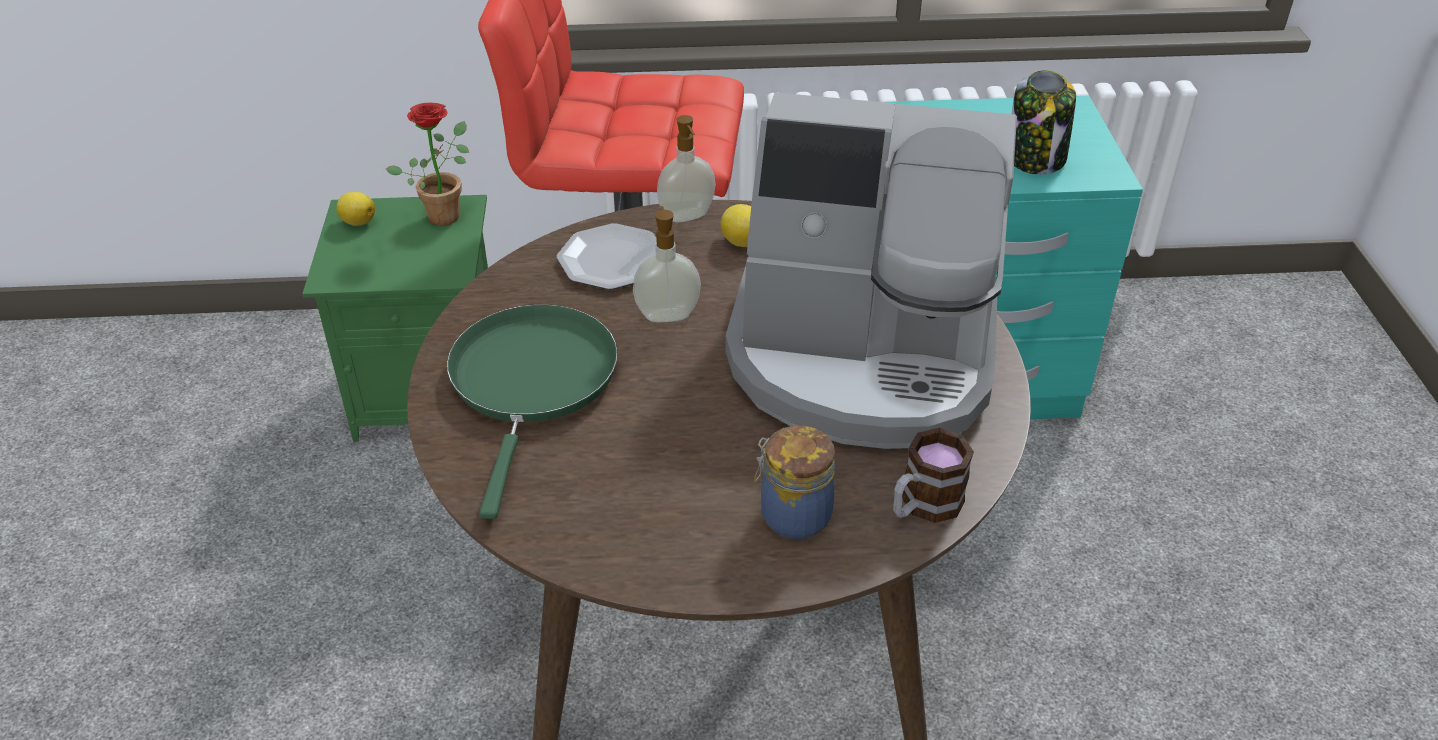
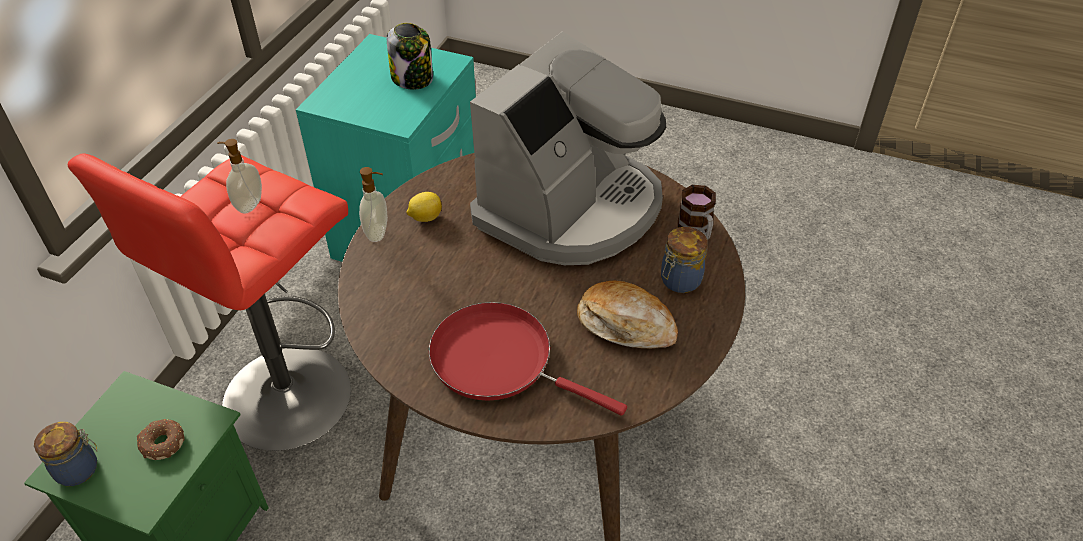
camera: 65 degrees left, 5 degrees up
(357, 222) = (79, 469): lemon -> jar
(409, 255) = (162, 443): none -> donut
(446, 213) = (126, 403): potted plant -> none
(532, 382) = (499, 360): green frying pan -> red frying pan
(611, 261) = (398, 284): plate -> none
(665, 481) = (625, 324): none -> bread
(667, 314) = (474, 275): soap dispenser -> soap dispenser (248, 204)

